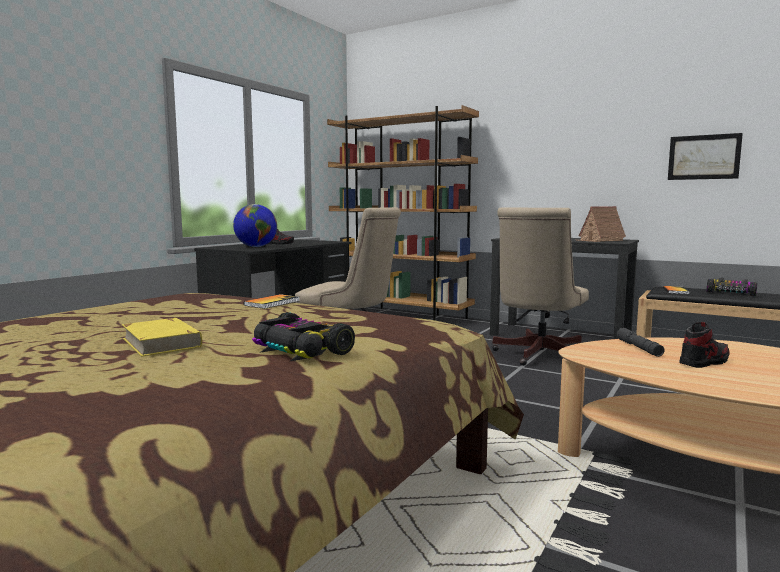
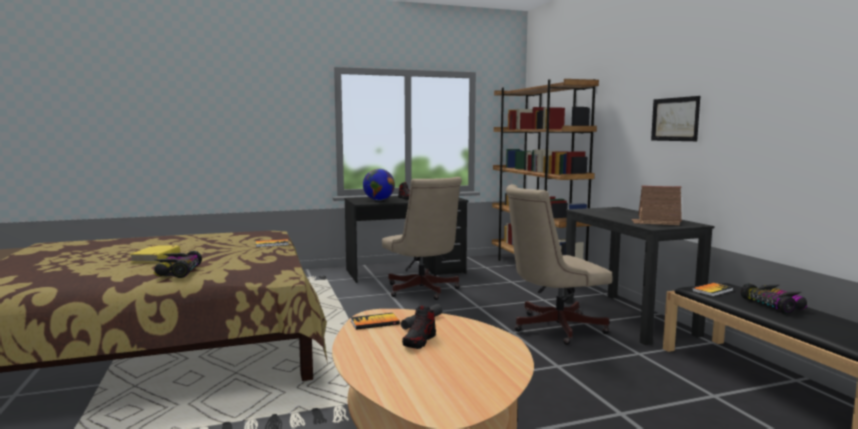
camera: 40 degrees right, 0 degrees up
(613, 359) = (375, 322): none -> book
(703, 157) = (782, 134): picture -> picture (675, 119)
(704, 362) = (419, 341): shoe -> shoe turned 105 degrees clockwise

